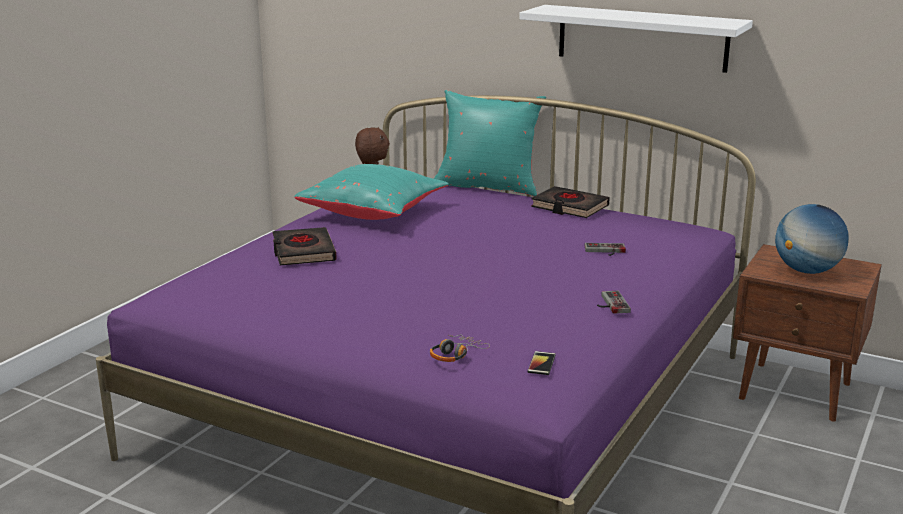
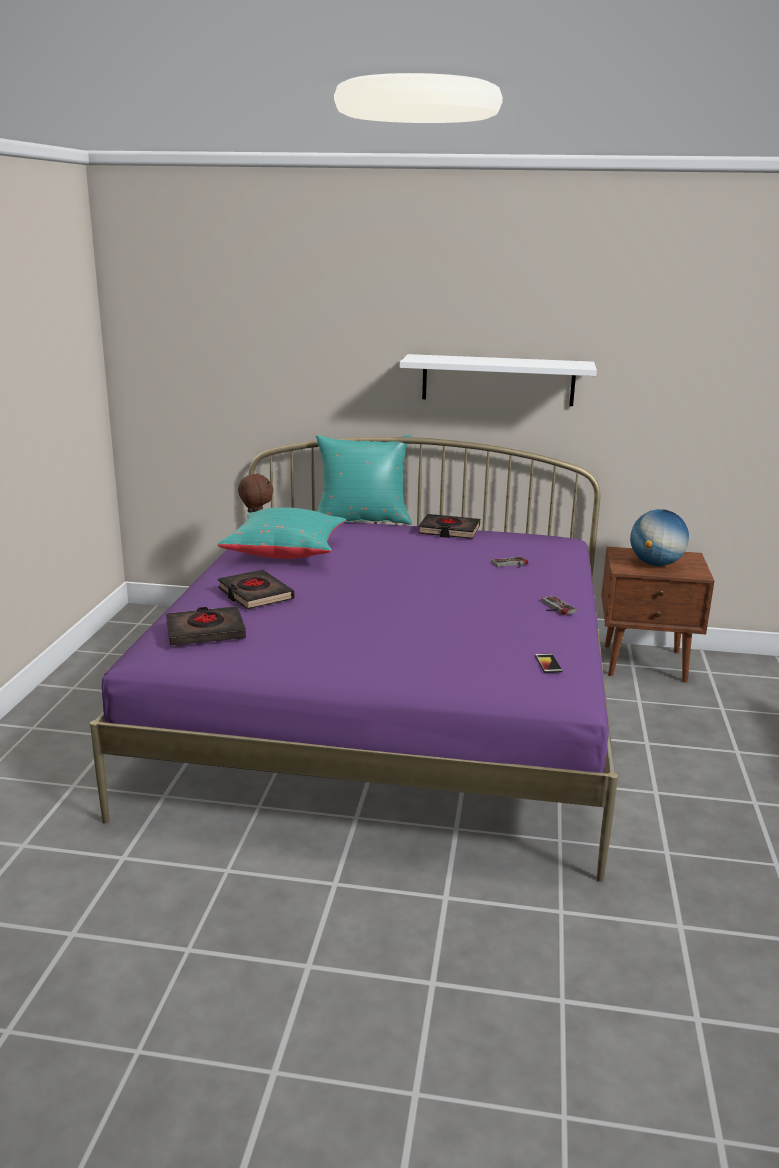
camera: 20 degrees left, 0 degrees up
(223, 283) = (205, 632): none -> black book
(456, 354) = (474, 666): headphones -> none

